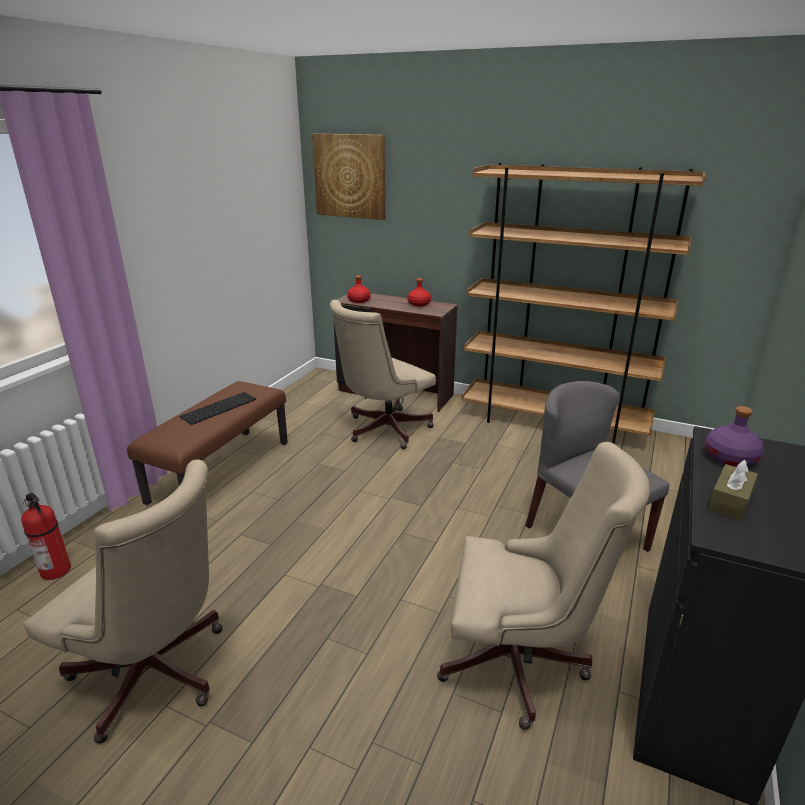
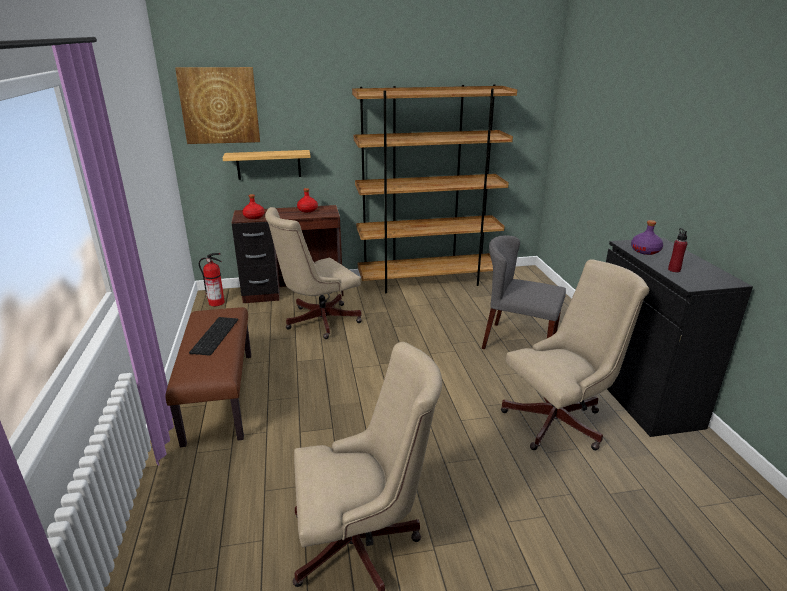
camera: 35 degrees left, 0 degrees up
(56, 570) = (167, 530): fire extinguisher -> fire extinguisher (217, 303)
(383, 430) = (317, 321): beige office chair -> beige office chair turned 45 degrees clockwise
(391, 246) = (268, 164): none -> shelf
(730, 501) = (674, 270): brown tissue box -> red bottle

